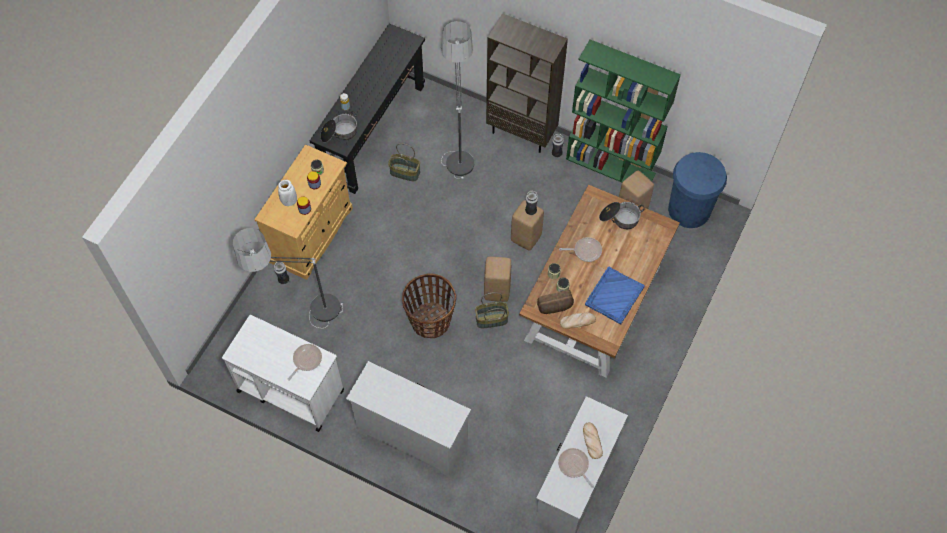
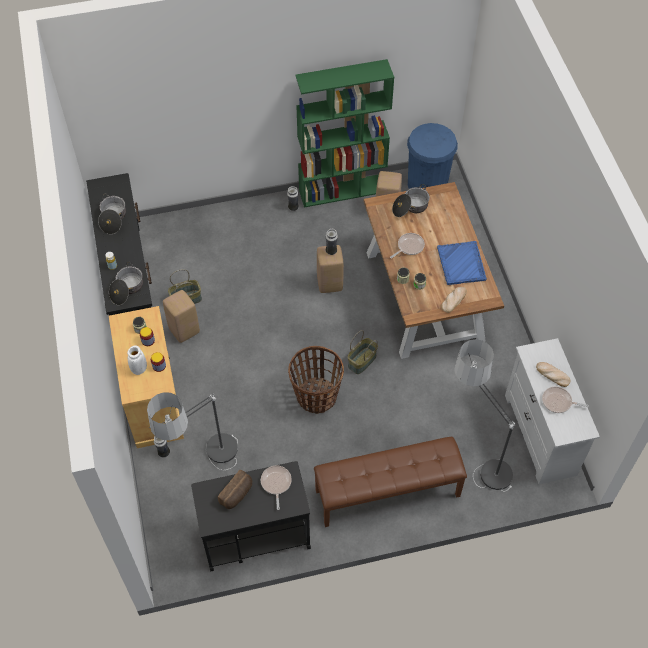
camera: 40 degrees left, 5 degrees down
(290, 390) = (254, 535): white cart -> black cart
(380, 68) = (113, 219): none -> cooking pot
(412, 436) = (387, 493): white dresser -> brown bench
(458, 145) = (210, 251): floor lamp -> floor lamp (475, 458)
(496, 290) = (345, 337): beige stool -> beige stool (183, 330)
(522, 133) = (252, 210): brown bookcase -> none
(555, 307) = (427, 302): bread -> bread (237, 494)

